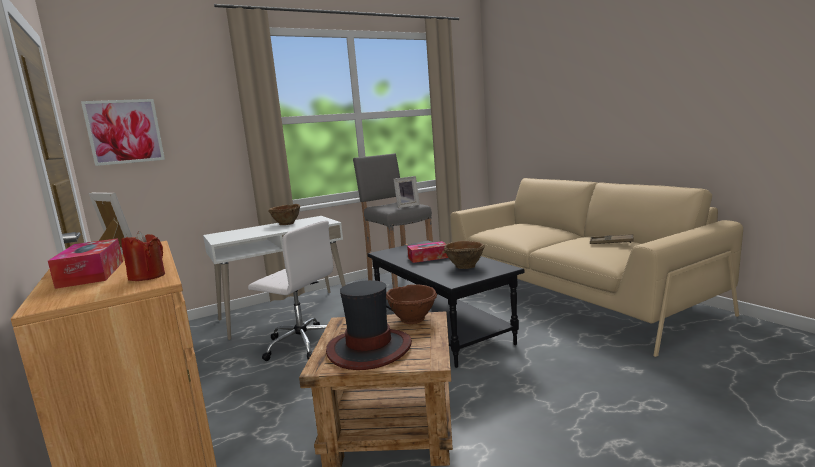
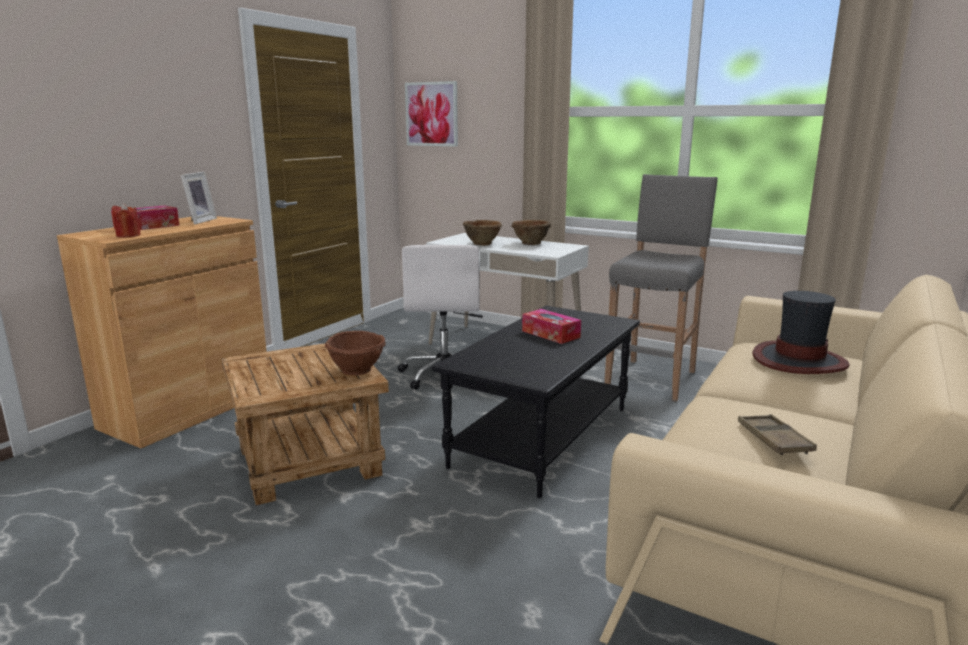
camera: 60 degrees right, 5 degrees up
(369, 349) = (277, 368): hat -> hat (798, 360)
(407, 206) = (660, 262): picture frame -> none
(464, 266) = (528, 357): brown bowl -> brown bowl (482, 244)

